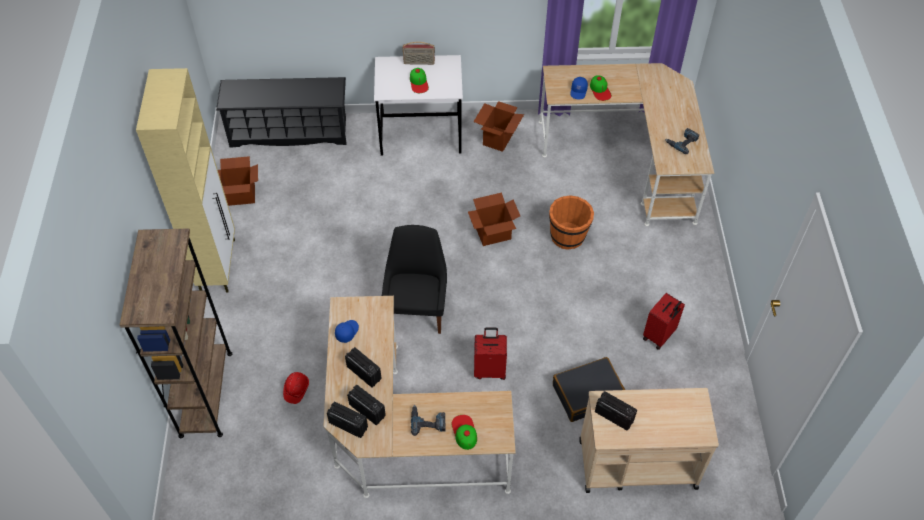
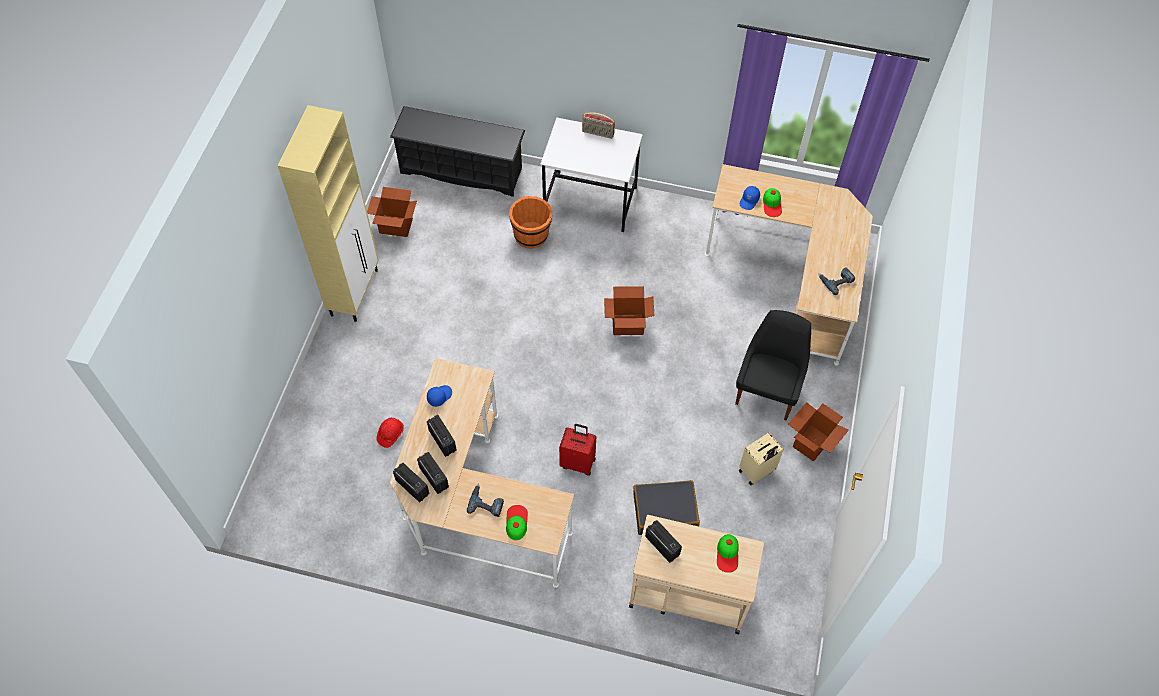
camera: 15 degrees right, 5 degrees up
(206, 393) = (307, 416): brown bookcase -> none
(417, 310) = (527, 384): black chair -> black chair (767, 390)
(419, 82) = (590, 155): cap -> cap (727, 554)
(498, 139) = (666, 225): cardboard box -> cardboard box (812, 443)
(568, 236) = (701, 345): orange bucket -> orange bucket (531, 235)
(659, 335) = (757, 471): red suitcase -> beige suitcase

